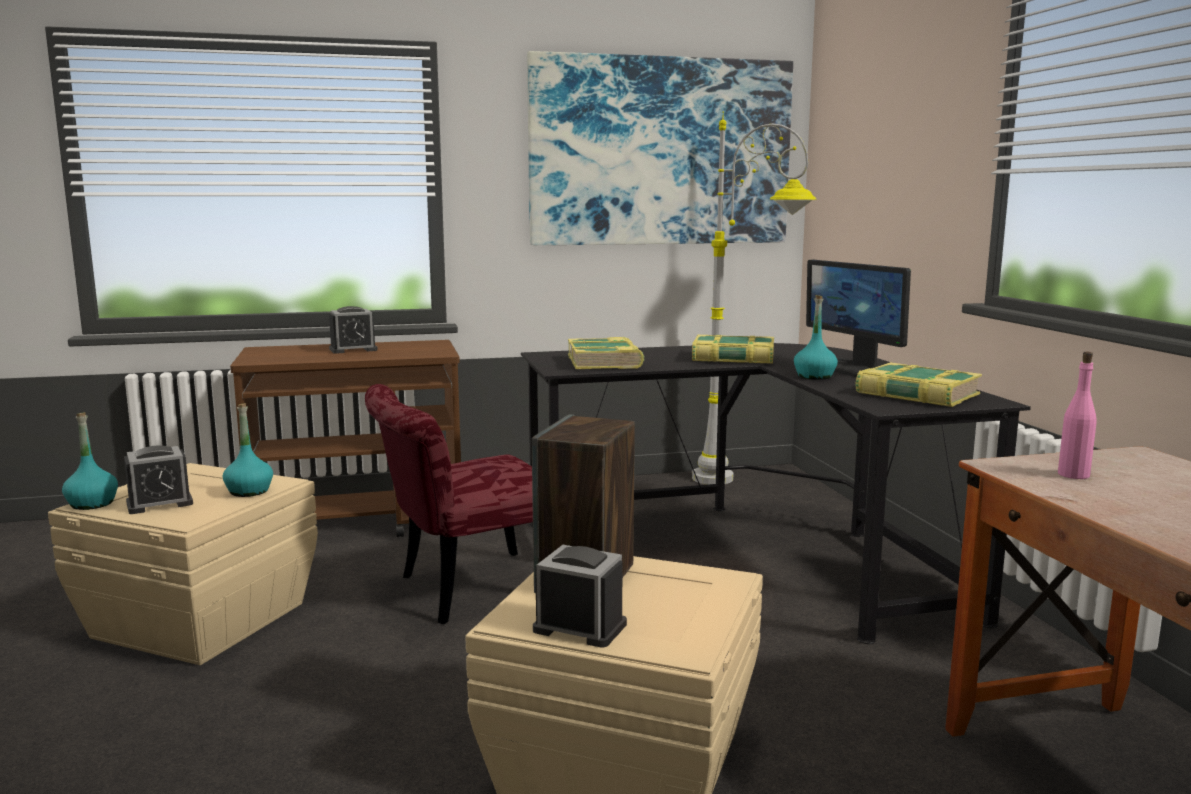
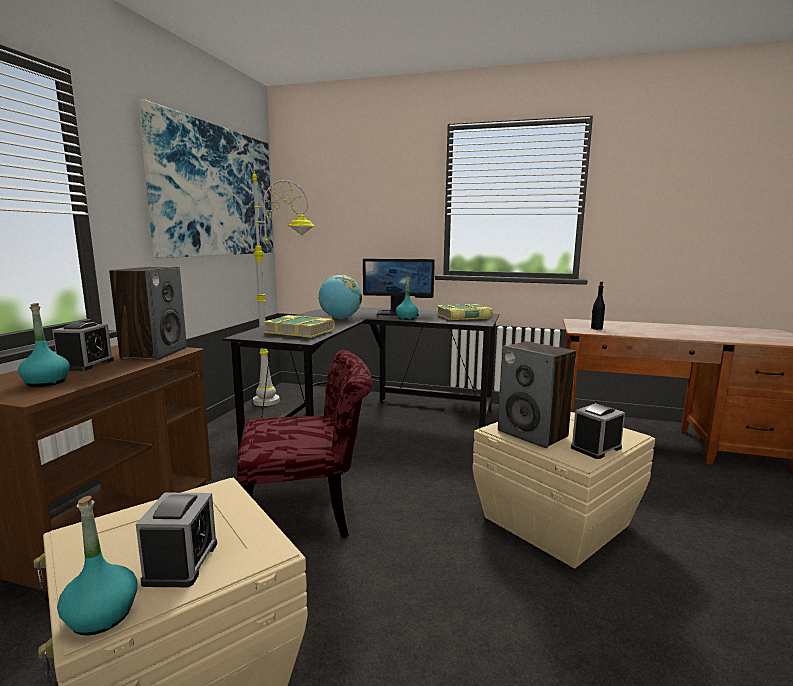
camera: 60 degrees left, 0 degrees up
(249, 491) = (223, 507): turquoise bottle -> turquoise bottle (46, 382)
(417, 351) = (154, 353): none -> speaker
(463, 591) = (309, 514): red chair -> red chair turned 105 degrees counterclockwise
(733, 358) = (340, 318): book -> globe
(1073, 475) = (596, 328): pink bottle -> black bottle

